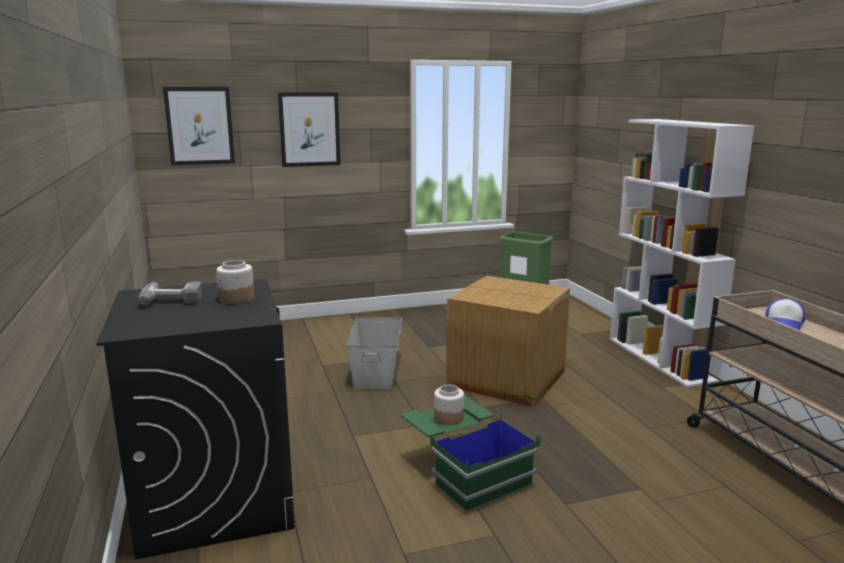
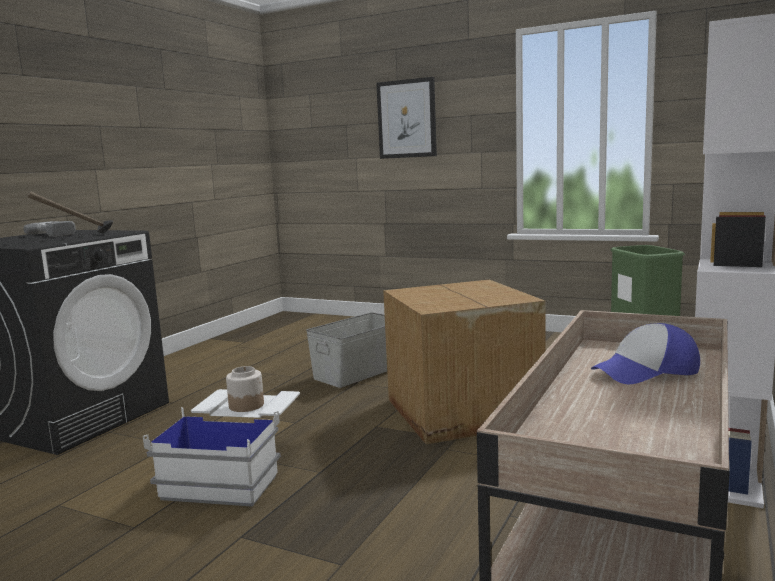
camera: 45 degrees right, 5 degrees down
(199, 126) = (314, 121): picture -> none
(236, 299) = (78, 237): jar -> hammer
(465, 471) = (236, 470): green storage box -> white storage box

